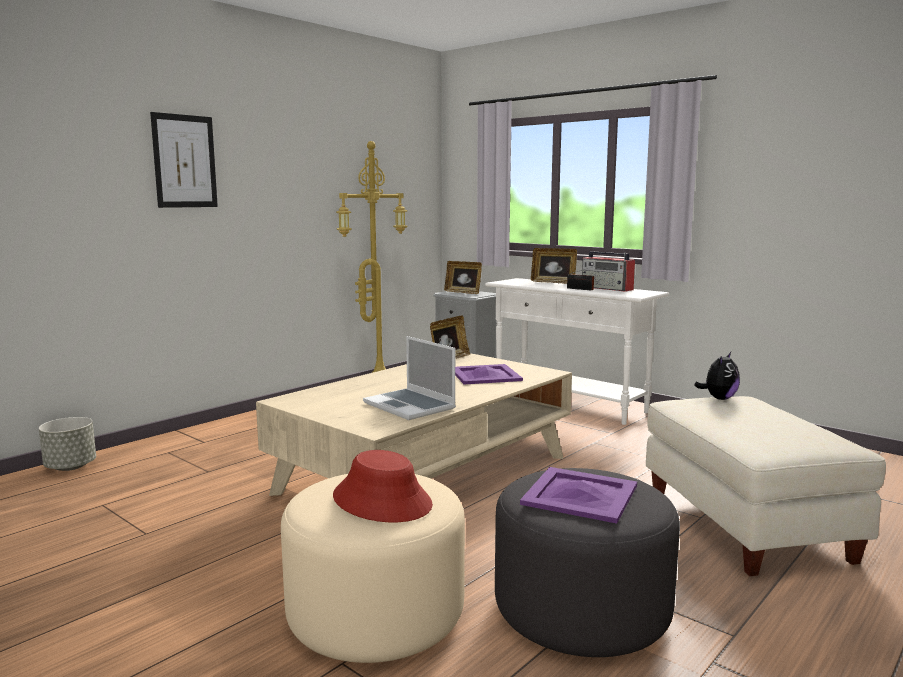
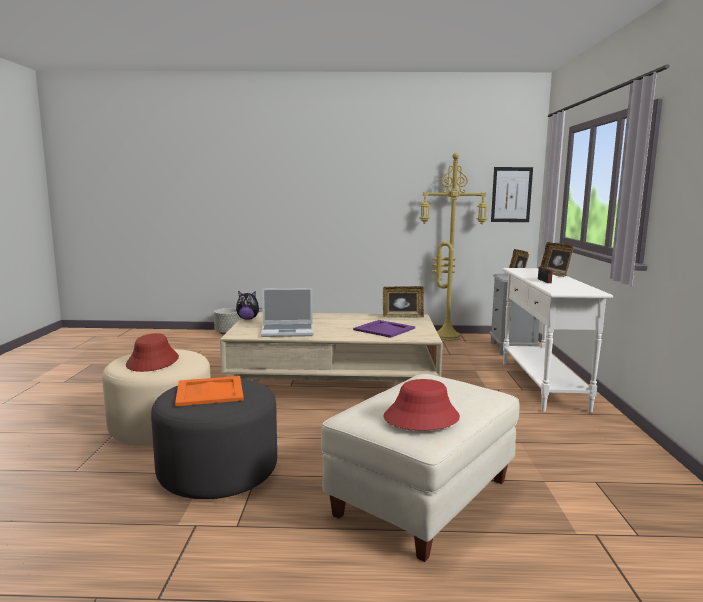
camera: 50 degrees right, 0 degrees up
(184, 161) = (311, 172): picture -> picture (511, 194)
(411, 406) = (288, 331): laptop -> laptop turned 105 degrees counterclockwise
(579, 495) = (209, 391): purple tray -> orange tray
(607, 288) = (571, 284): radio -> none
(719, 398) = (465, 385): plush toy -> plush toy (248, 319)
(797, 430) = (421, 417): none -> red hat

